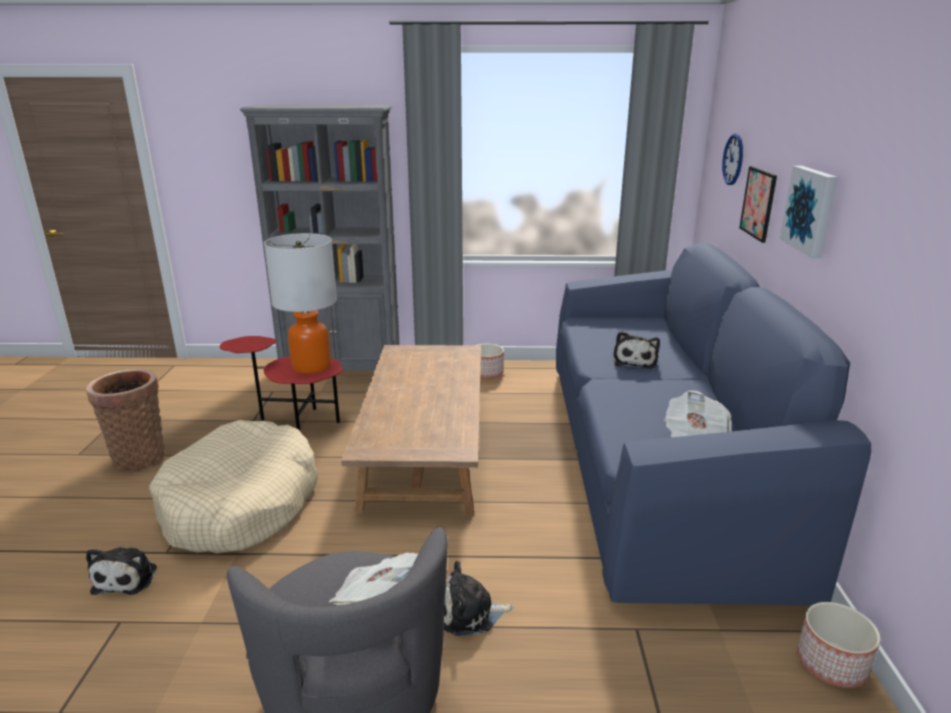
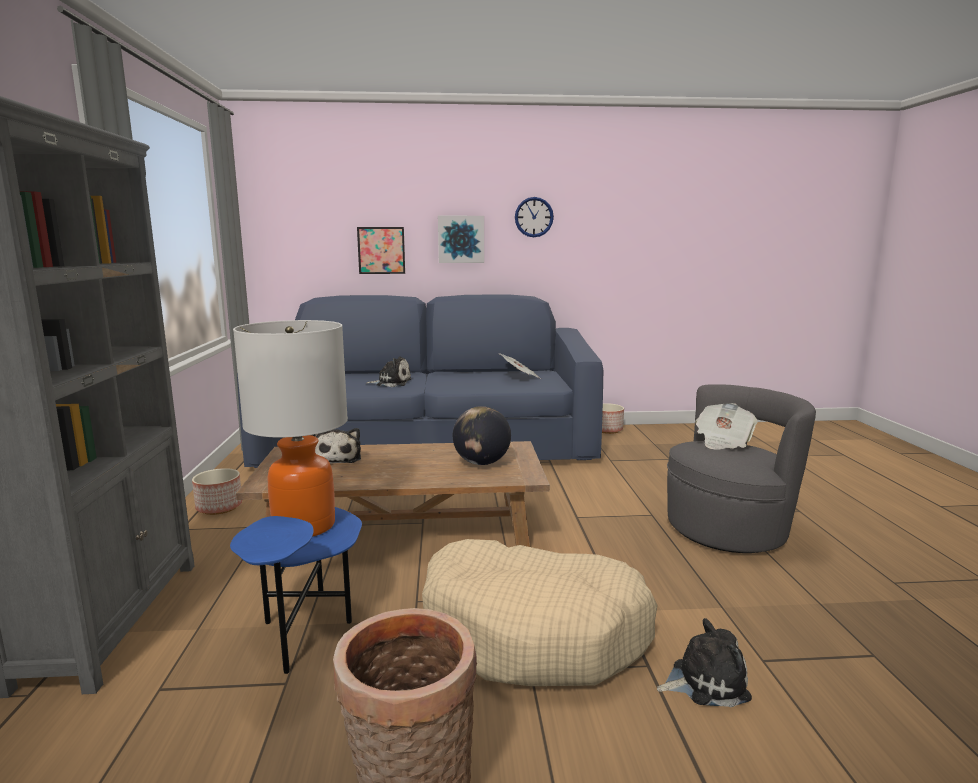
camera: 95 degrees left, 10 degrees down
(295, 421) = (304, 634): red side table -> blue side table
(411, 428) = (481, 463): none -> globe
(471, 613) = (629, 500): plush toy -> plush toy (337, 458)
(733, 159) = (315, 227): wall clock -> wall clock (534, 217)

